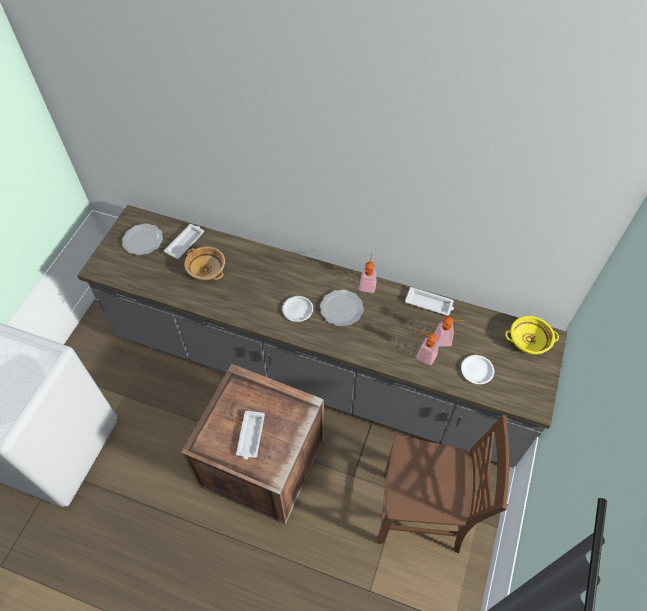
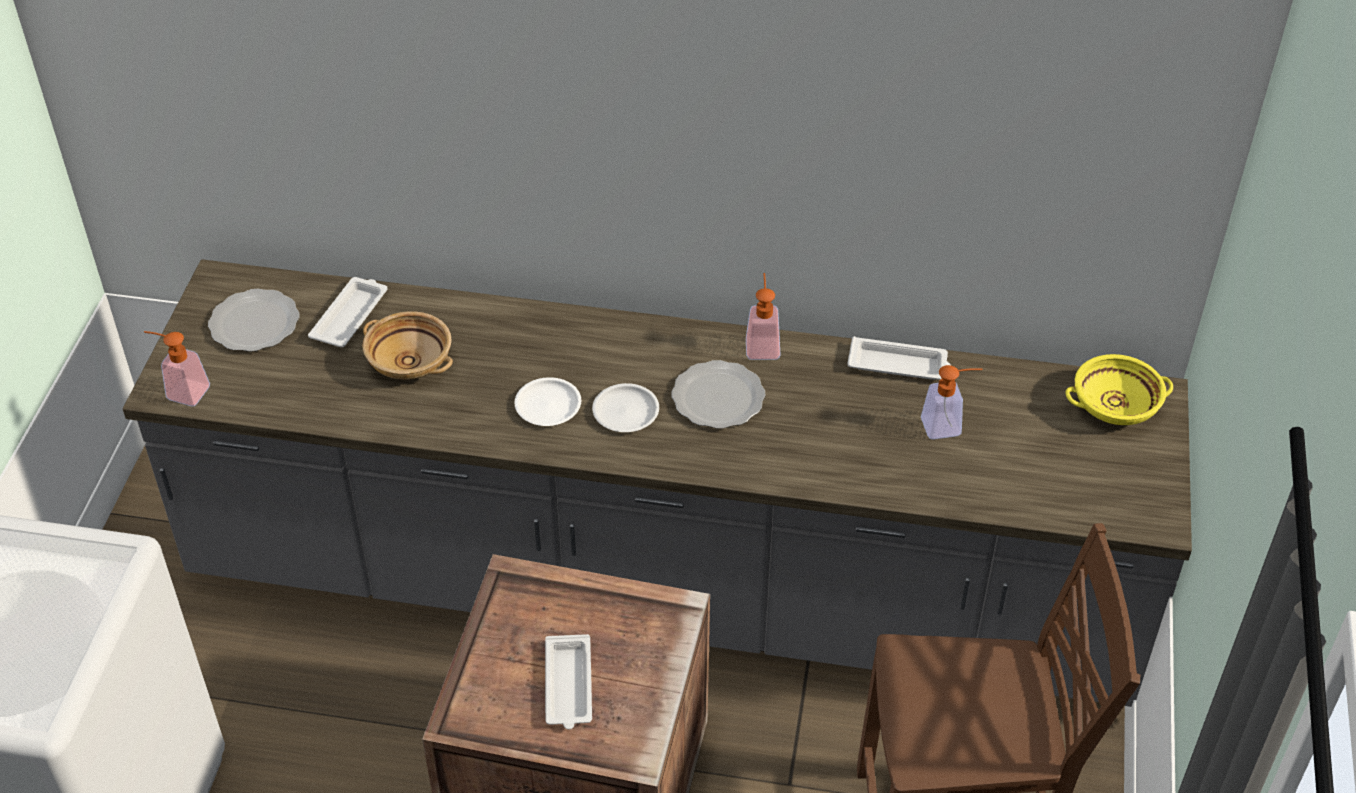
camera: 10 degrees left, 10 degrees down
(423, 355) = (907, 459): soap dispenser -> soap dispenser (182, 391)
(477, 371) = (1023, 473): white plate -> white plate (548, 406)

